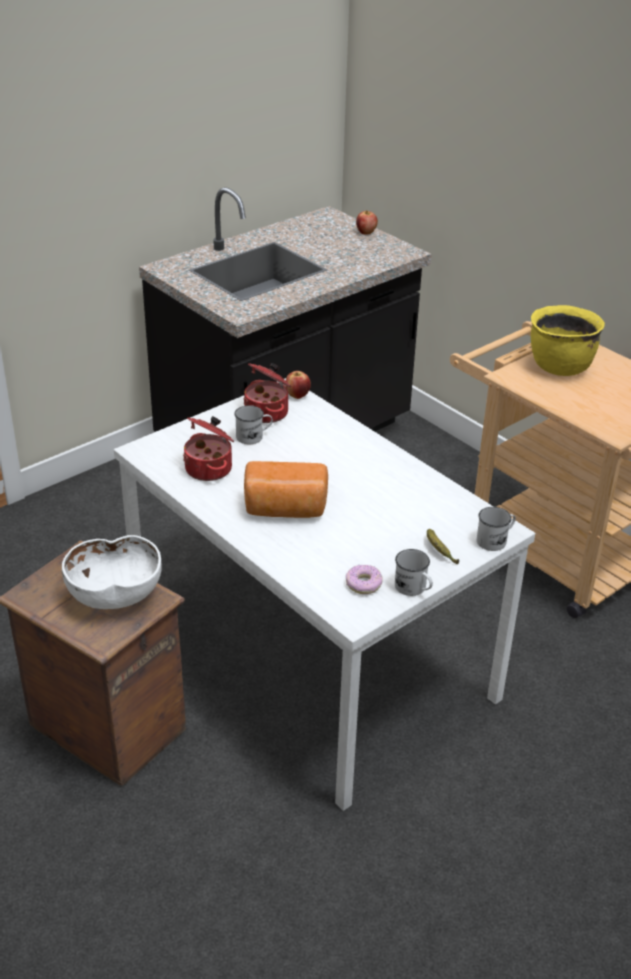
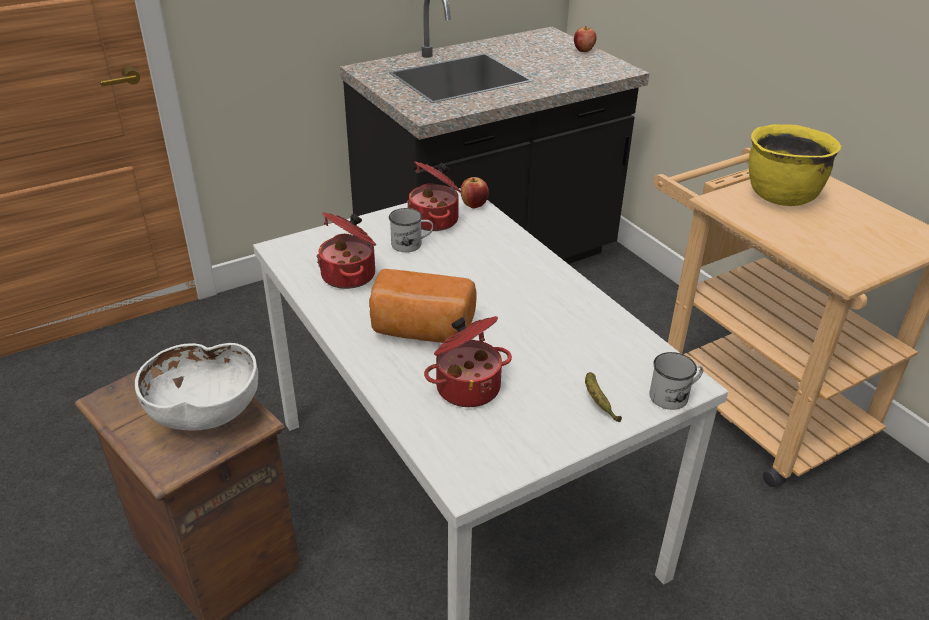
camera: 10 degrees right, 0 degrees up
(335, 549) = (467, 386): none -> cooking pot
(363, 584) = (490, 436): donut -> none
(414, 589) = (555, 450): white mug -> none

